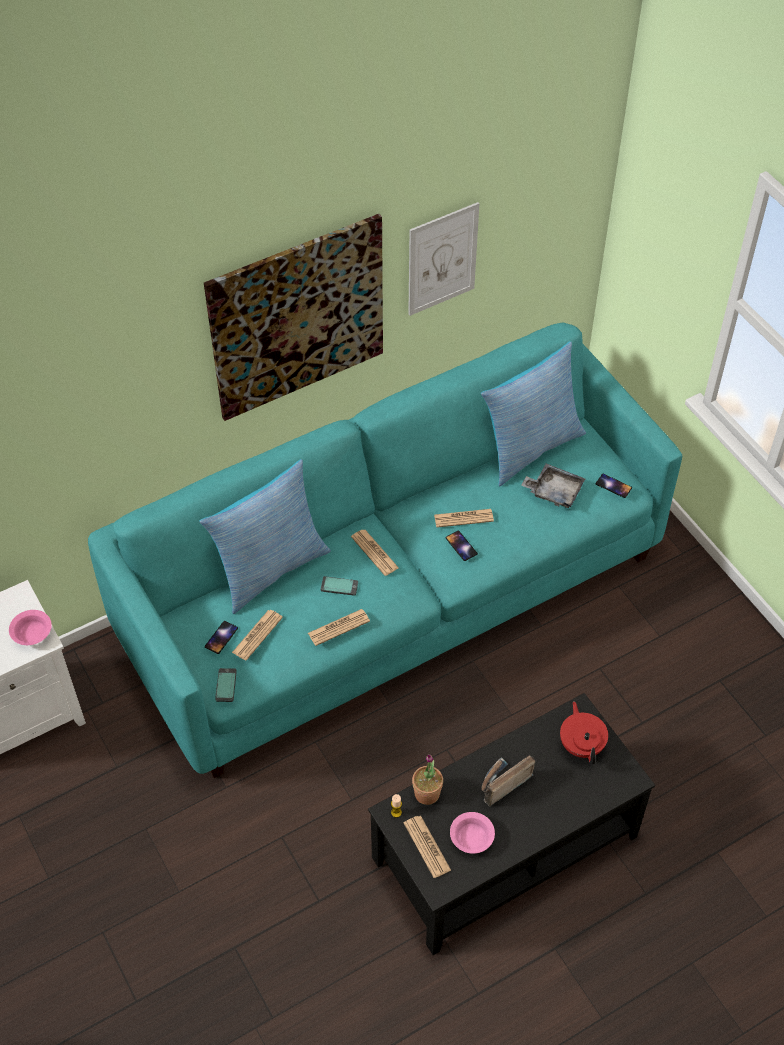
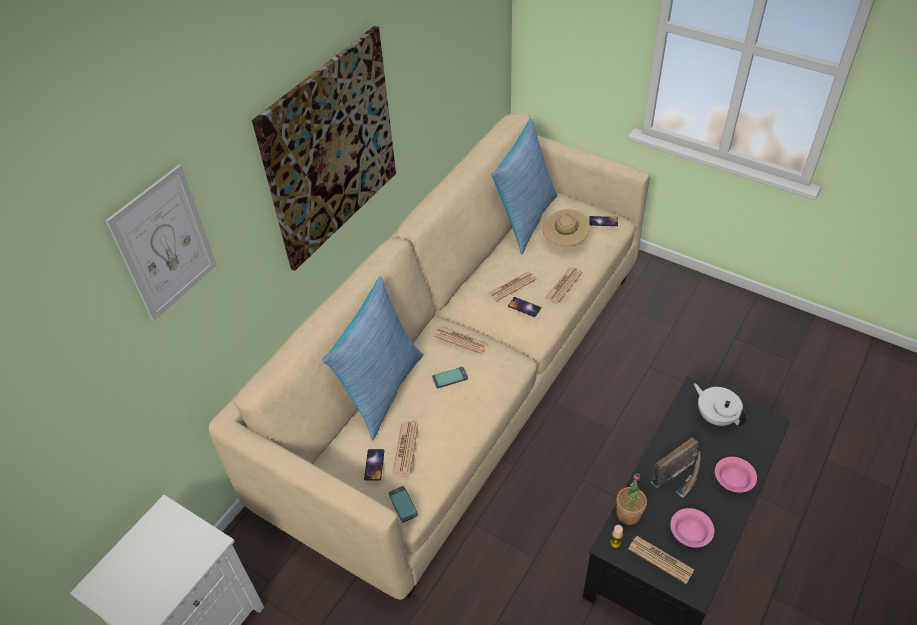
camera: 25 degrees left, 5 degrees down
(31, 633) = (195, 541): pink bowl -> pink bowl (732, 480)
(338, 627) = (471, 410): newspaper -> newspaper (563, 285)
(392, 595) = (462, 382): turquoise sofa -> beige sofa
(442, 259) = (421, 72): picture -> picture (165, 244)
(501, 783) = (679, 476): radio -> radio turned 150 degrees counterclockwise
(554, 491) = (564, 241): grey tray -> beige hat
(581, 745) = (715, 416): red teapot -> white teapot

